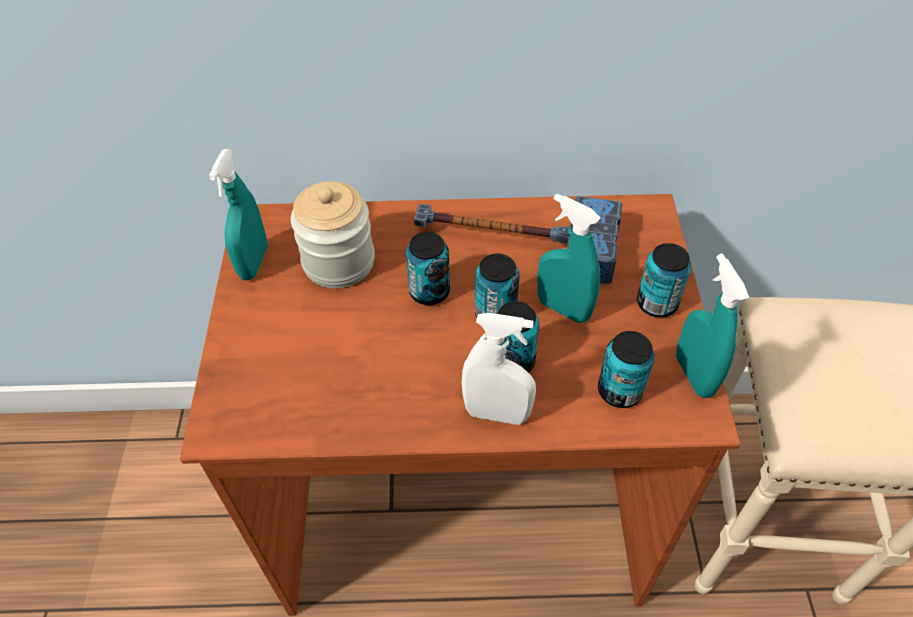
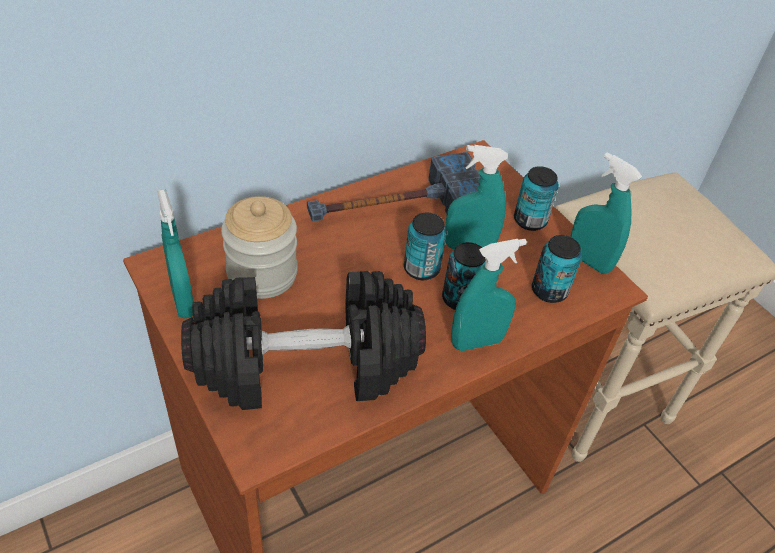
camera: 35 degrees left, 5 degrees down
(313, 367) = (305, 366): none -> black dumbbell
(429, 292) = (357, 271): can -> none
(497, 414) = (477, 342): white spray bottle -> turquoise spray bottle

